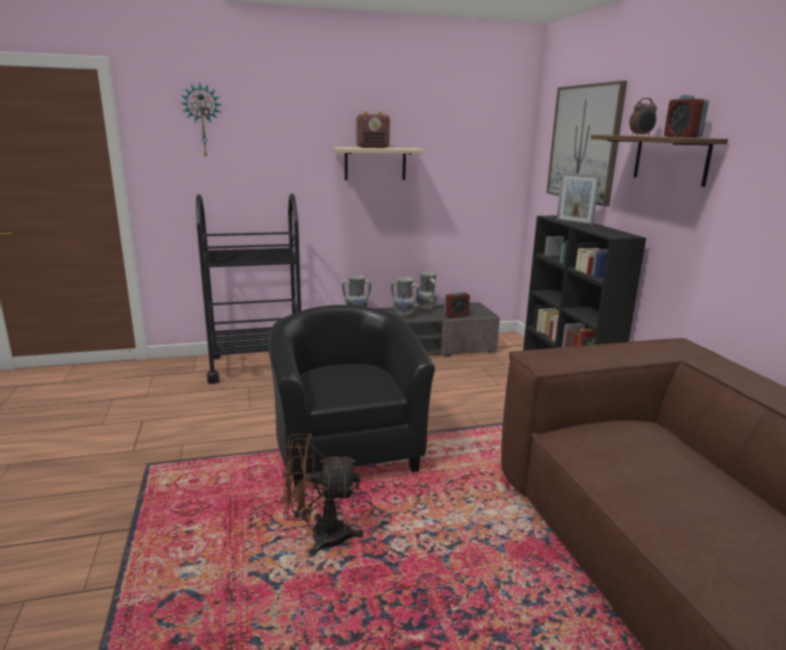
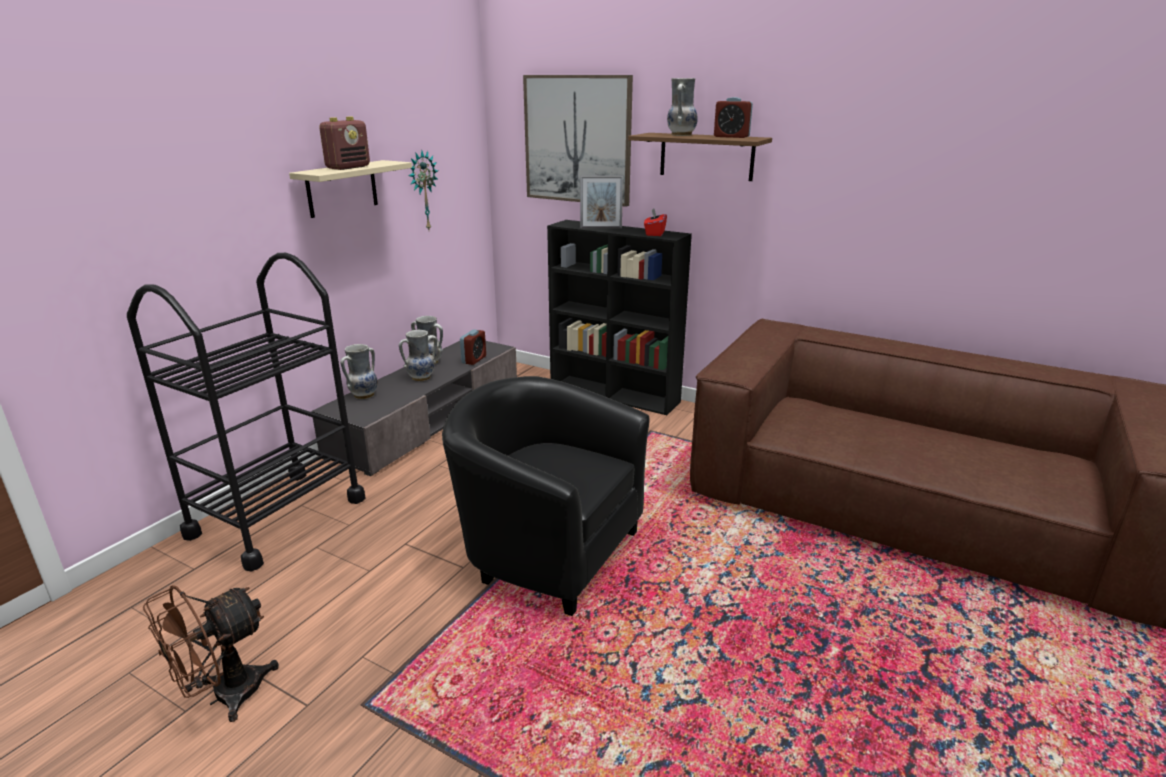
camera: 45 degrees left, 5 degrees up
(202, 121) = (88, 155): wall clock -> wall clock (422, 191)
(319, 537) = (659, 638): brown fan -> brown fan (225, 697)
(608, 232) = (654, 233): none -> red tissue box
(641, 135) = (680, 135): alarm clock -> vase

